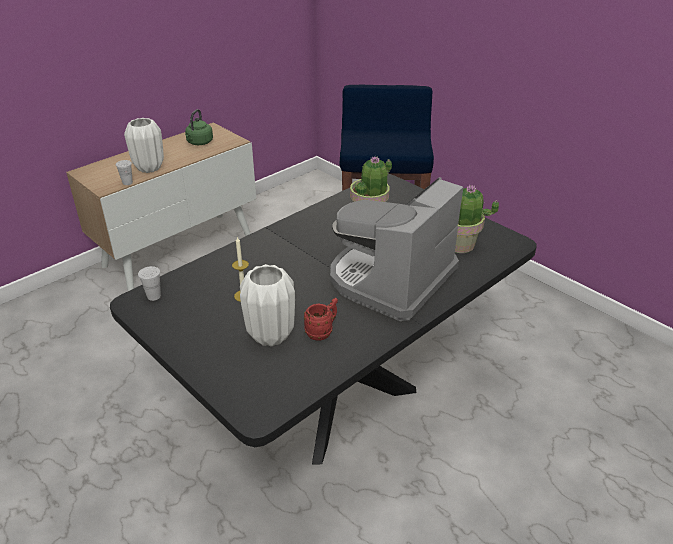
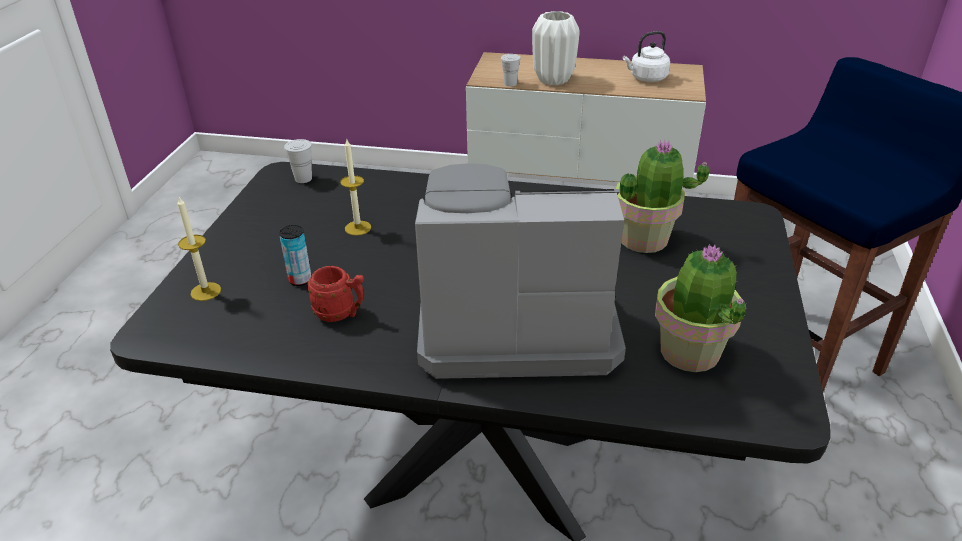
camera: 55 degrees right, 0 degrees up
(199, 143) = (646, 78): green kettle -> white kettle
(237, 378) = (206, 291): none -> candle
(271, 336) = (300, 280): white vase -> can

